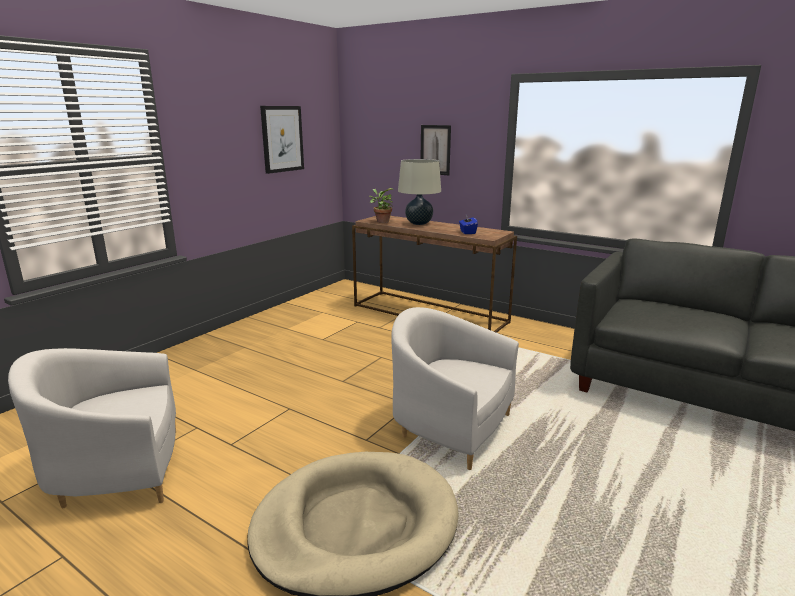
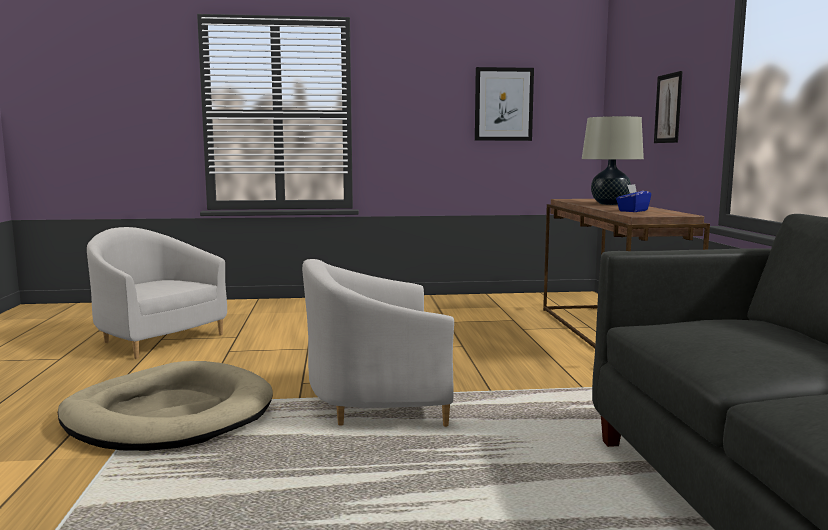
camera: 50 degrees right, 10 degrees down
(381, 221) = (574, 200): potted plant -> none
(450, 428) = (379, 404): white armchair -> white armchair turned 90 degrees counterclockwise

